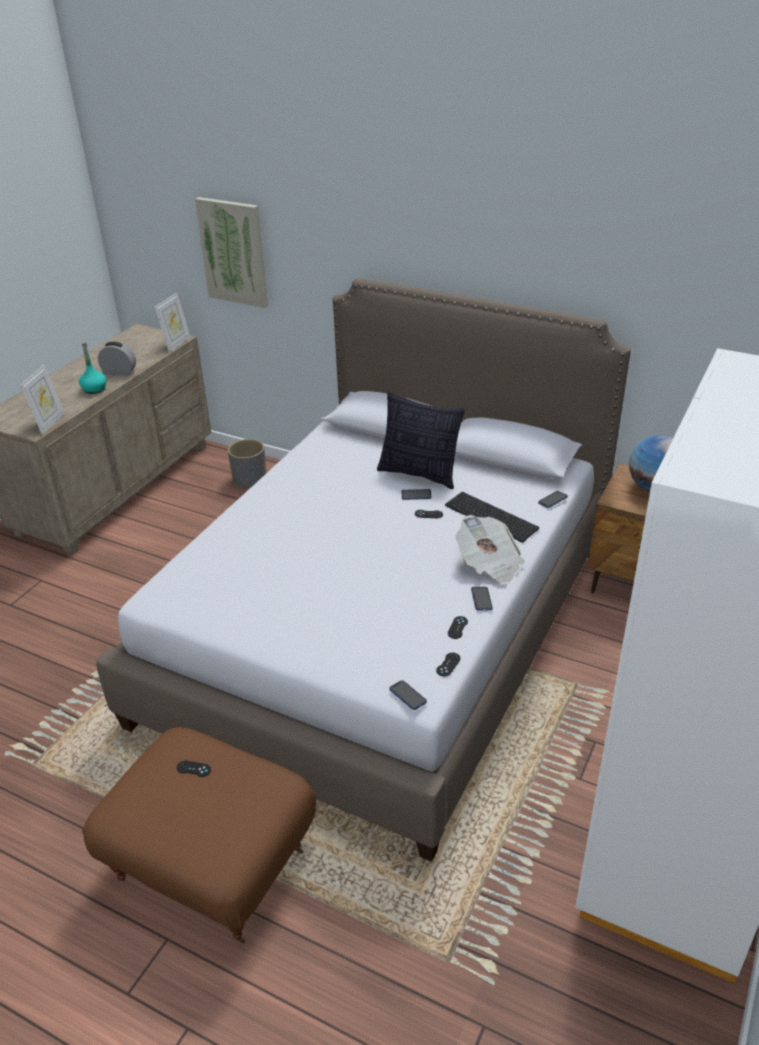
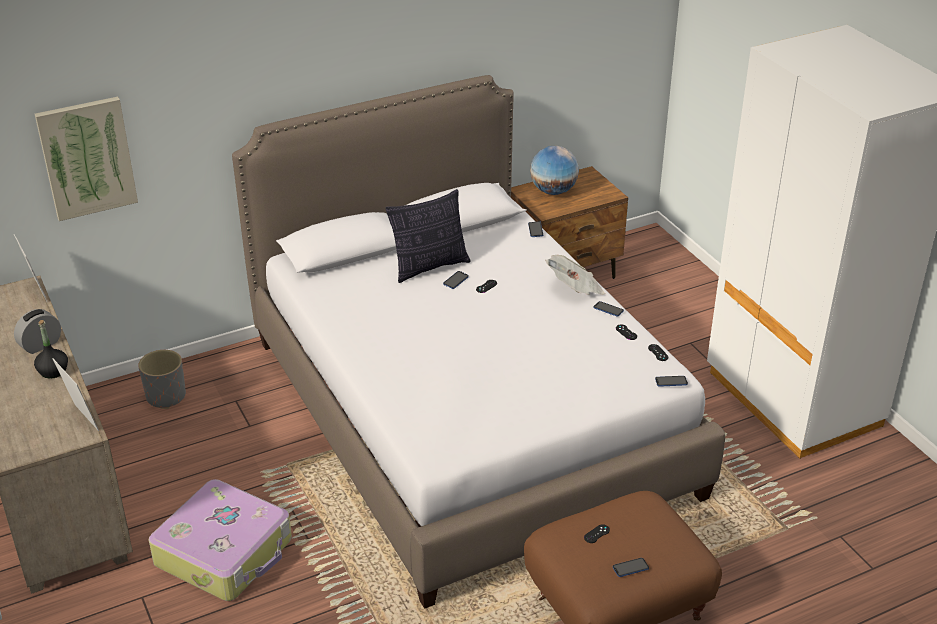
camera: 55 degrees left, 0 degrees up
(94, 389) = (53, 371): turquoise bottle -> black bottle
(112, 592) = (225, 552): none -> suitcase
(160, 818) = (630, 568): none -> phone
(493, 516) = (523, 262): keyboard -> none

